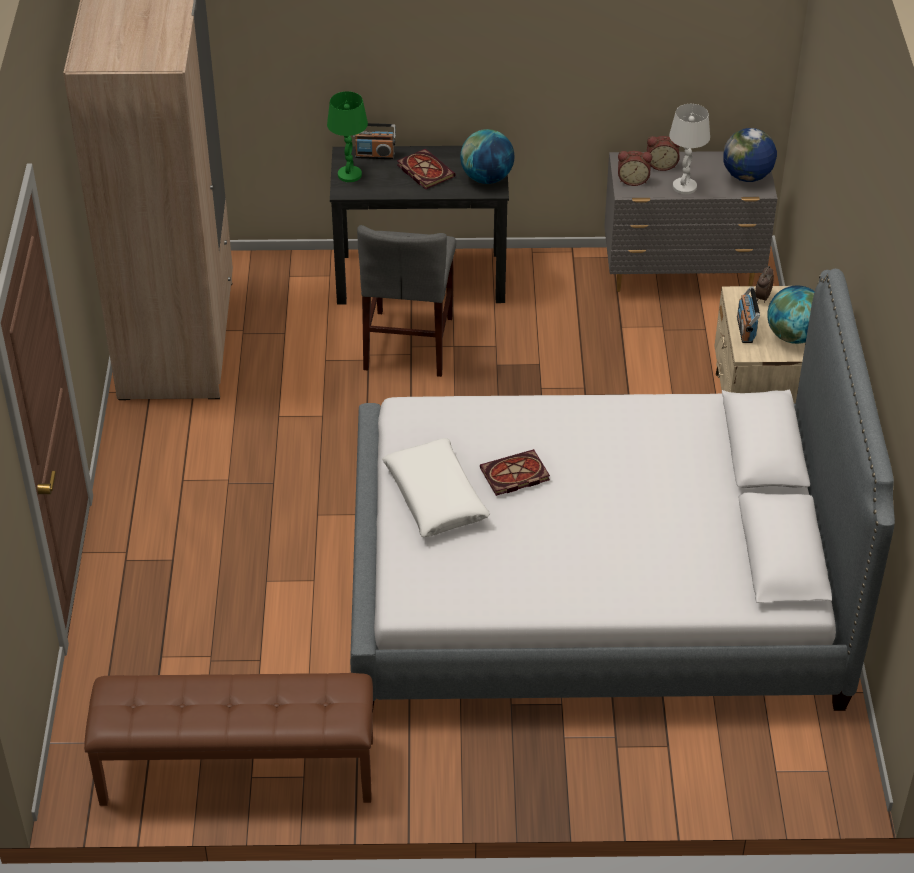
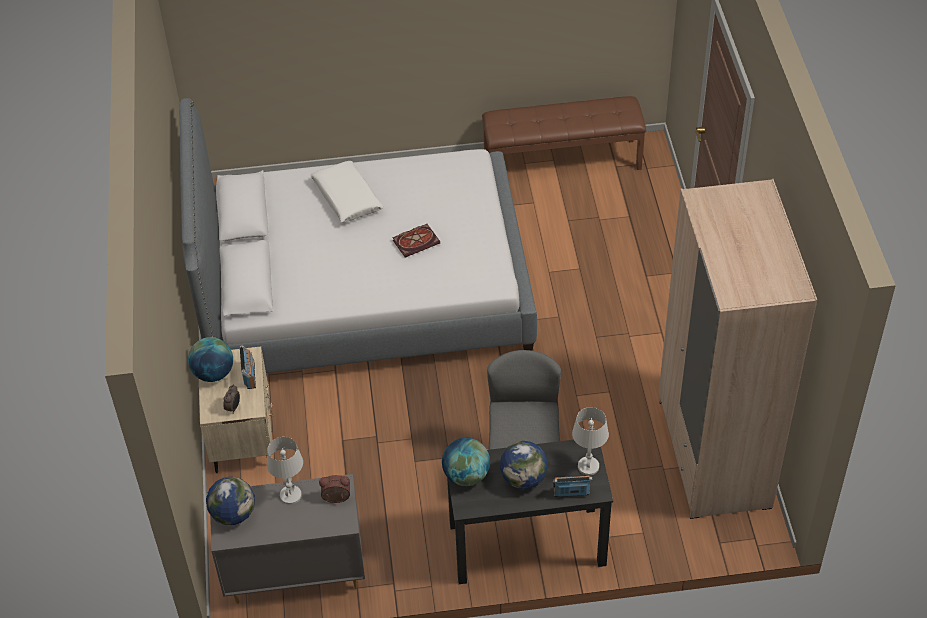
camera: 175 degrees right, 5 degrees up
(349, 175) = (588, 466): green table lamp -> white table lamp
(424, 171) = (523, 478): book -> globe
(436, 497) = (466, 224): white pillow -> white pillow (347, 198)
(661, 165) = (310, 520): alarm clock -> none

